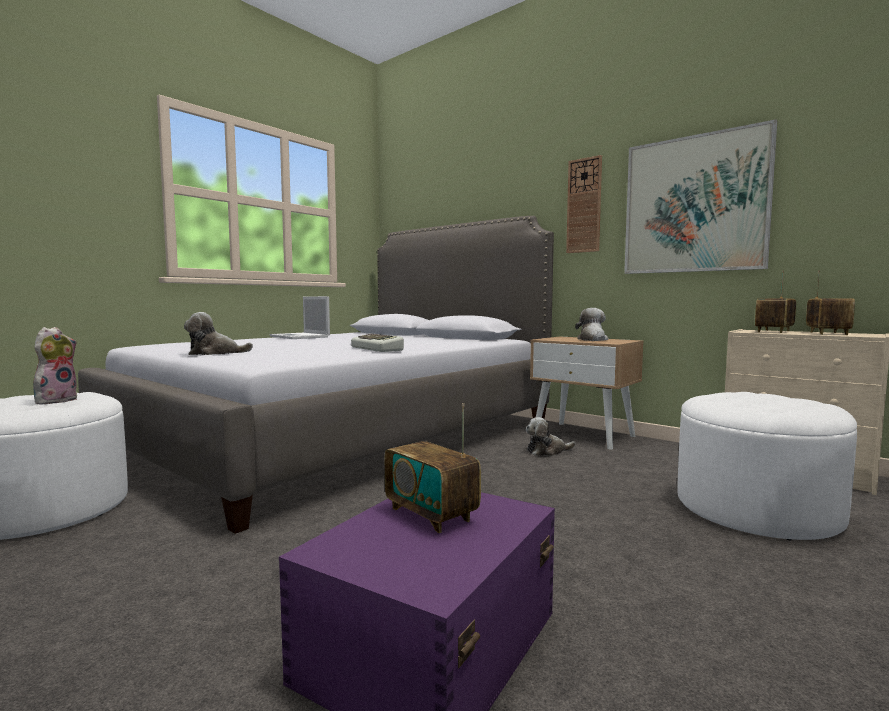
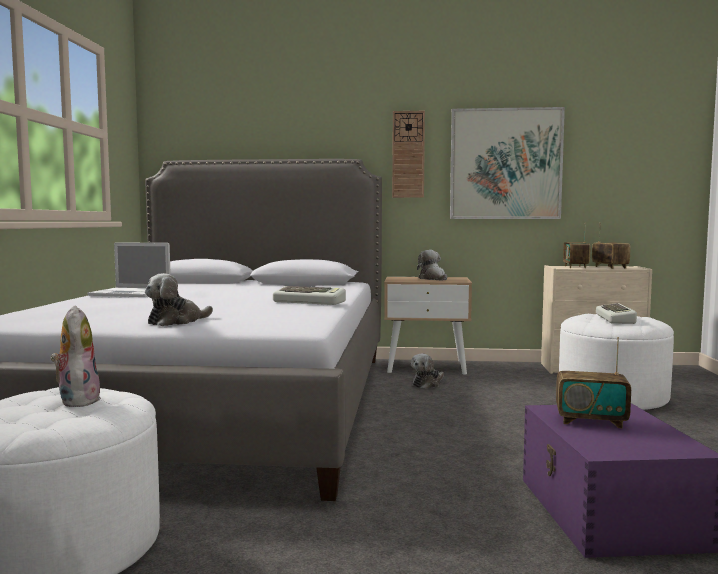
camera: 35 degrees left, 0 degrees up
(761, 401) = (616, 319): none -> keyboard

